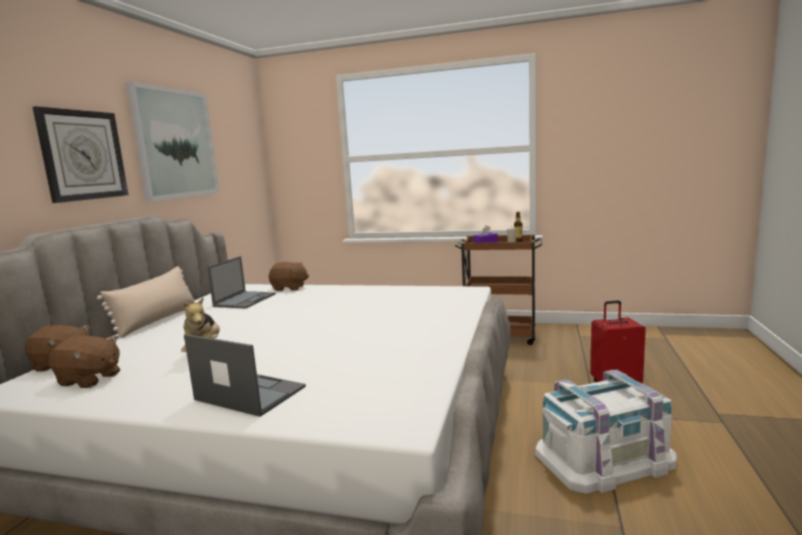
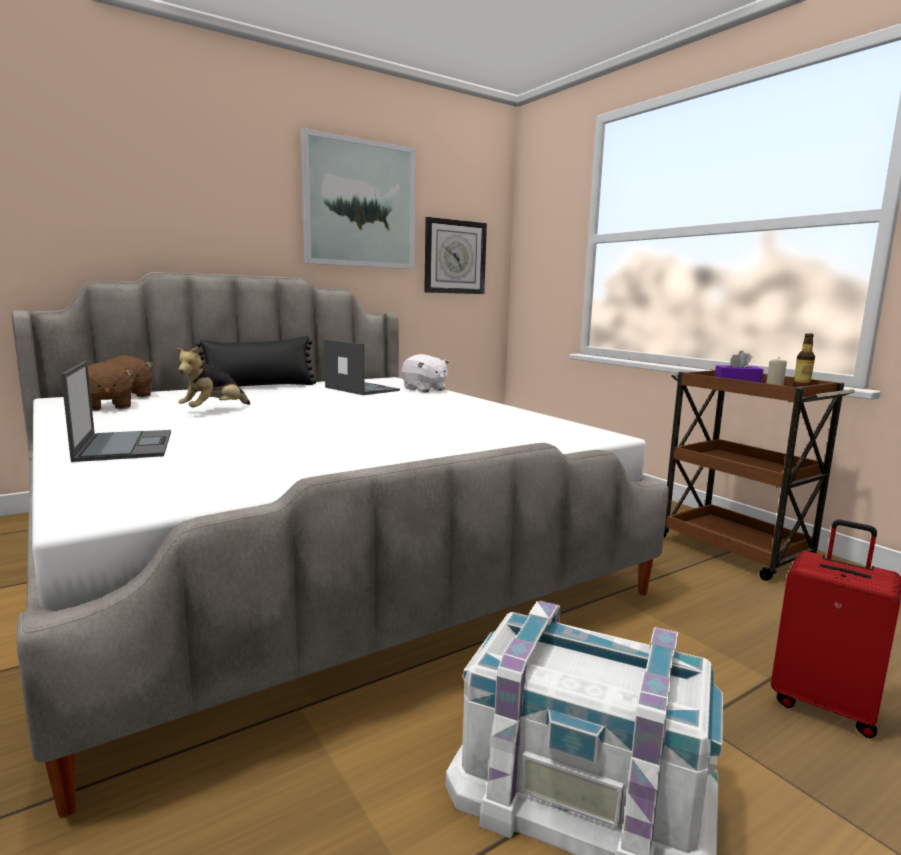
camera: 40 degrees right, 0 degrees up
(83, 155) = (231, 203): wall clock -> wall clock (454, 257)
(157, 321) = (260, 386): beige pillow -> black pillow
(245, 300) = (361, 389): laptop -> laptop turned 105 degrees counterclockwise
(289, 288) = (424, 389): brown plush toy -> white plush toy

